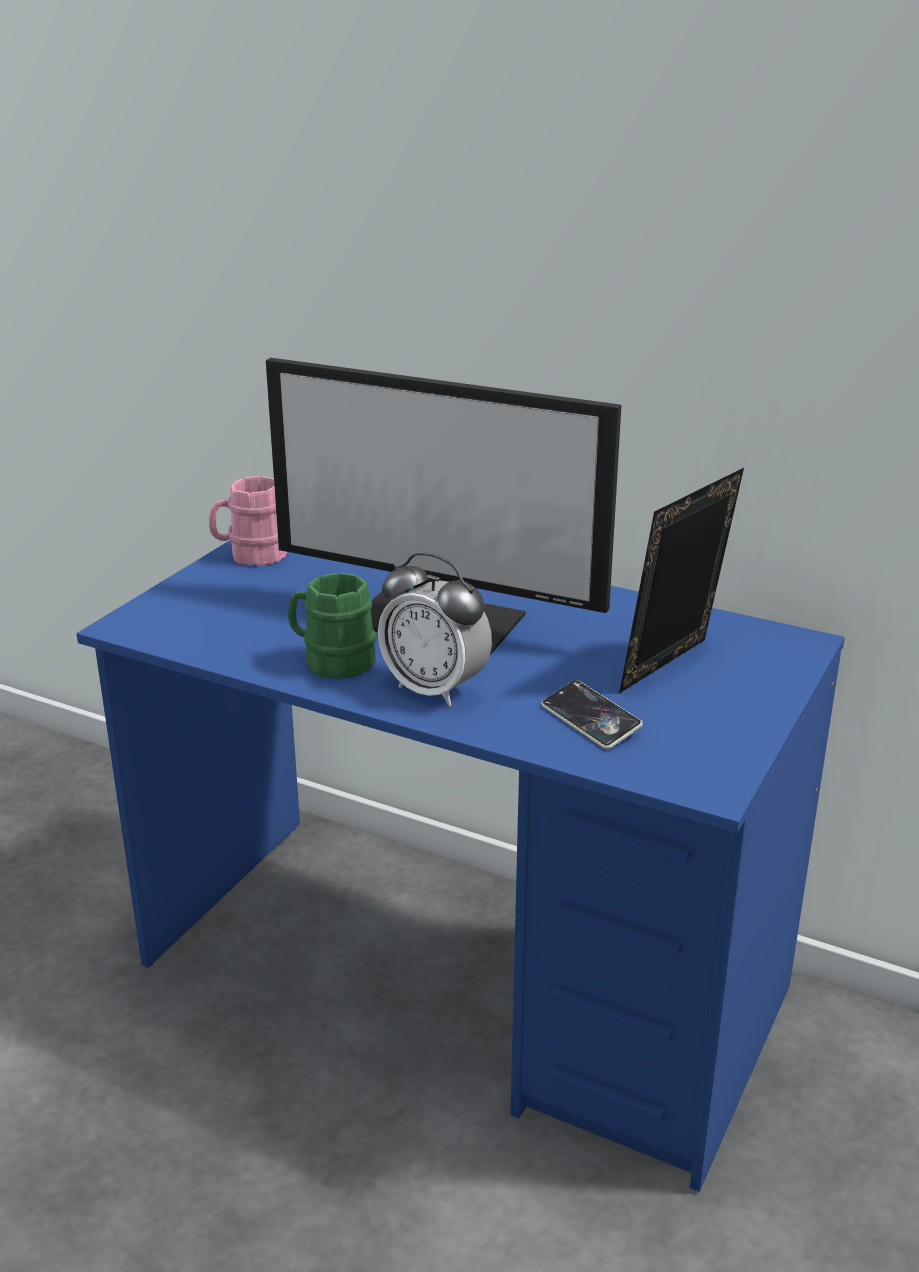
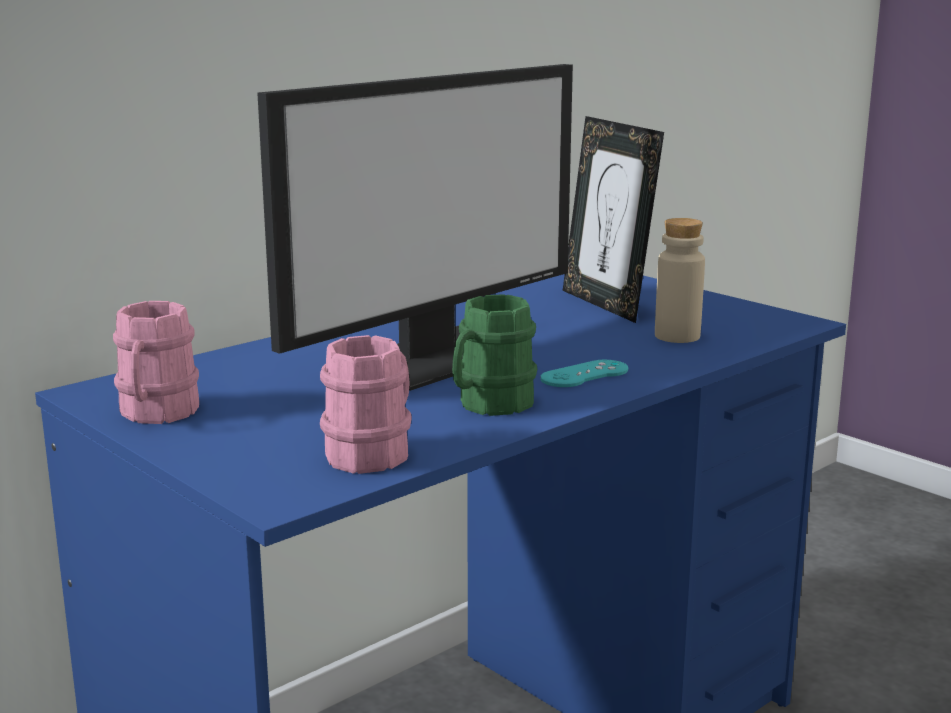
camera: 70 degrees left, 10 degrees down
(213, 638) = (374, 451): none -> pink mug
(435, 689) = (584, 374): alarm clock -> turquoise game controller
(590, 720) = (677, 336): phone -> beige bottle

